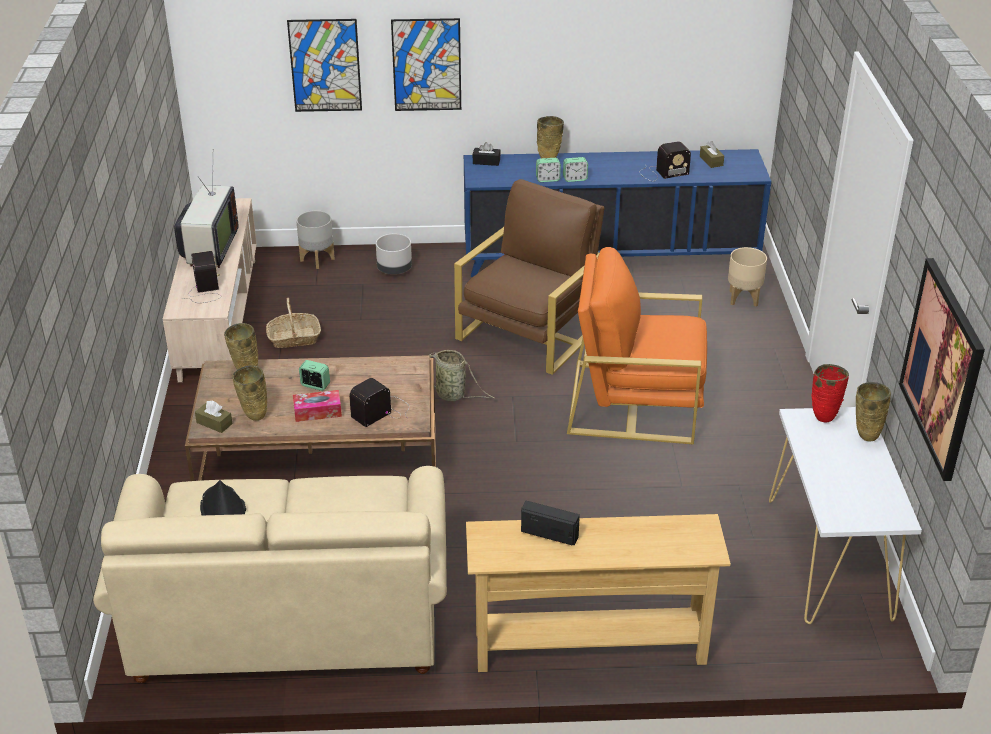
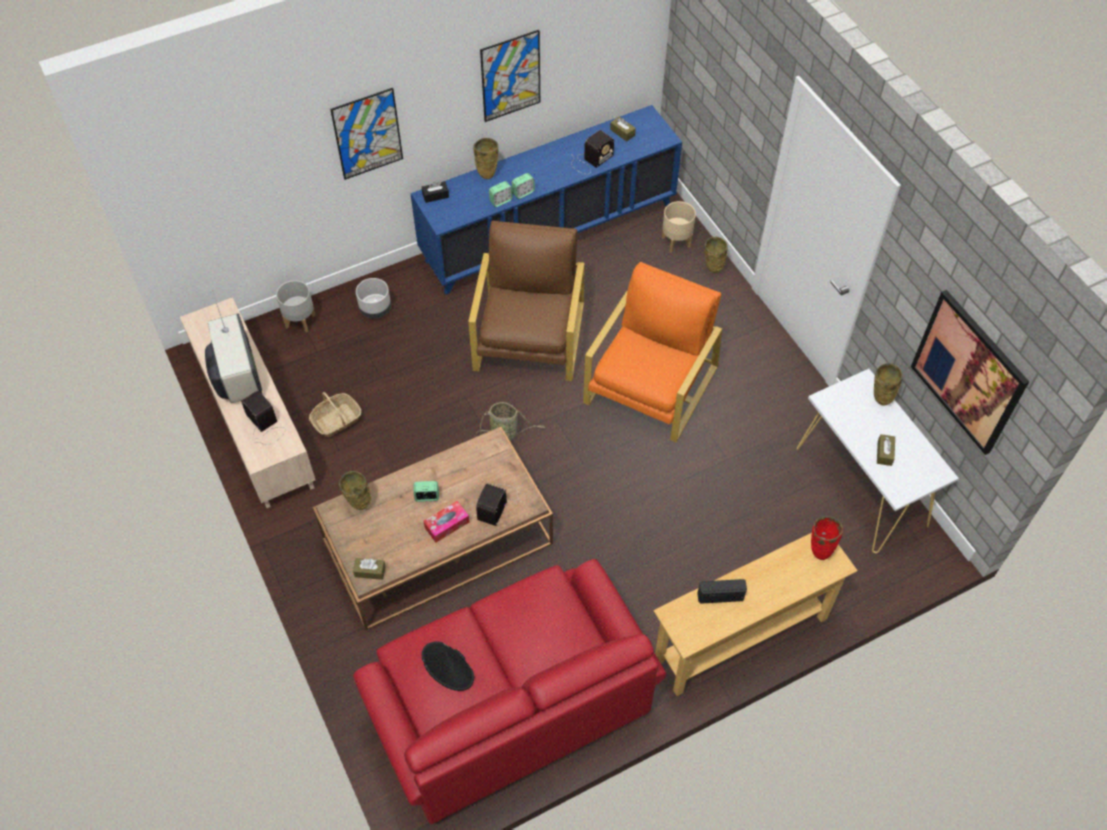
camera: 25 degrees left, 20 degrees up
(254, 415) = (397, 549): beige vase -> beige vase (712, 269)
(288, 611) = (506, 703): beige sofa -> red sofa
(325, 65) = (275, 165): picture -> picture (510, 76)
(635, 401) = (650, 385): orange armchair -> orange armchair turned 135 degrees clockwise
(824, 416) = (843, 391): red vase -> red vase (820, 551)
(839, 481) = (884, 453): none -> brown tissue box

